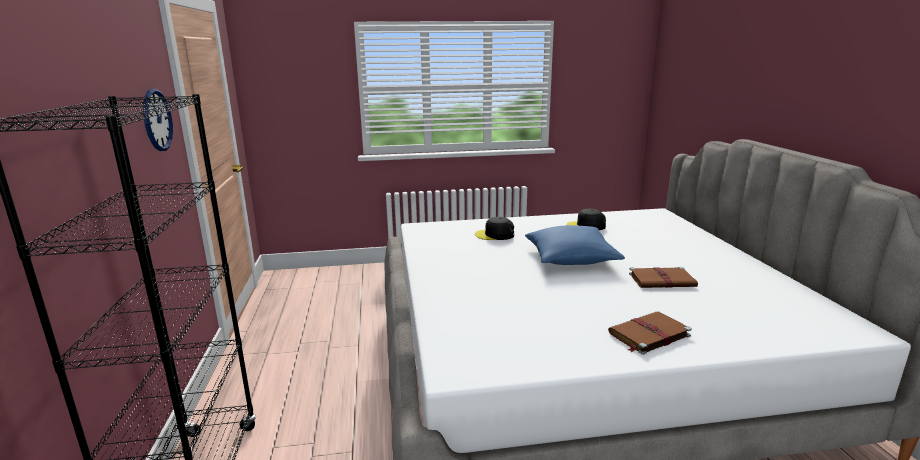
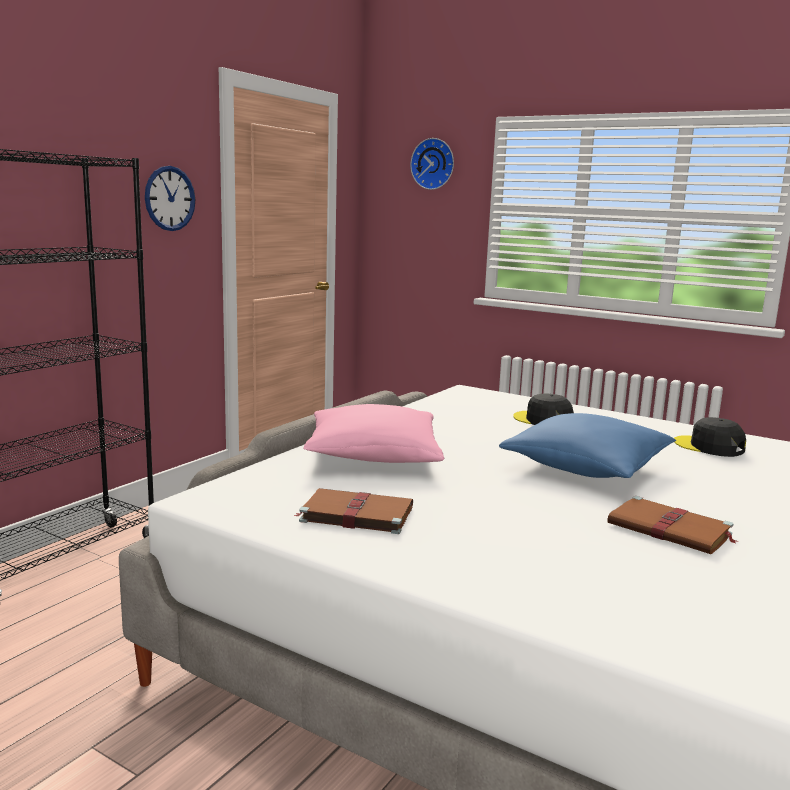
camera: 40 degrees right, 5 degrees down
(304, 58) = (433, 164): none -> wall clock
(468, 294) = (373, 455): none -> pink pillow
(648, 335) = (486, 563): brown book -> brown book (355, 514)

